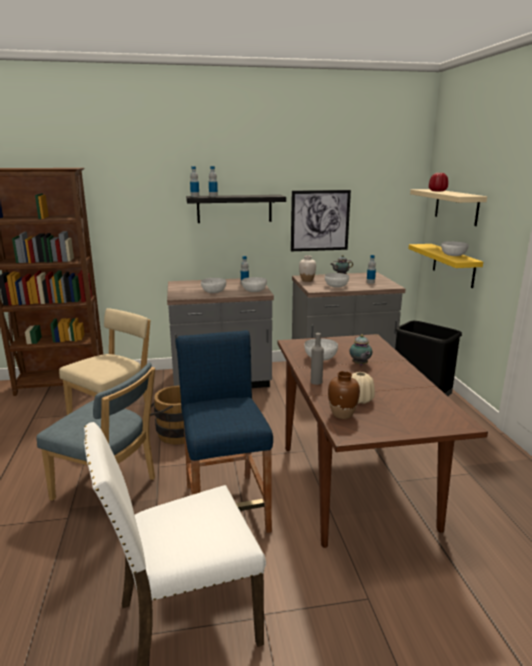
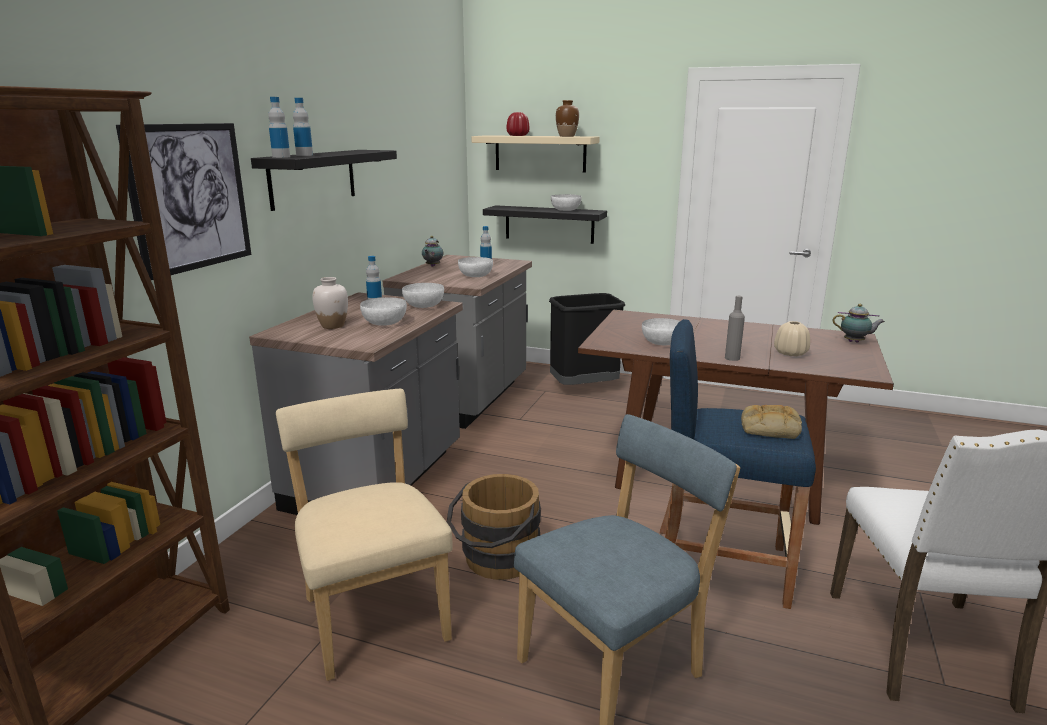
camera: 60 degrees left, 0 degrees up
(221, 418) = (769, 428): none -> bread
(307, 280) = (423, 279): white vase -> white vase (333, 326)
(320, 220) = (397, 188): picture -> picture (190, 197)
(342, 414) = (823, 366): brown vase -> brown vase (567, 136)
(360, 364) = (698, 333): teapot -> teapot (855, 342)
(453, 265) = (549, 224): yellow shelf -> black shelf

